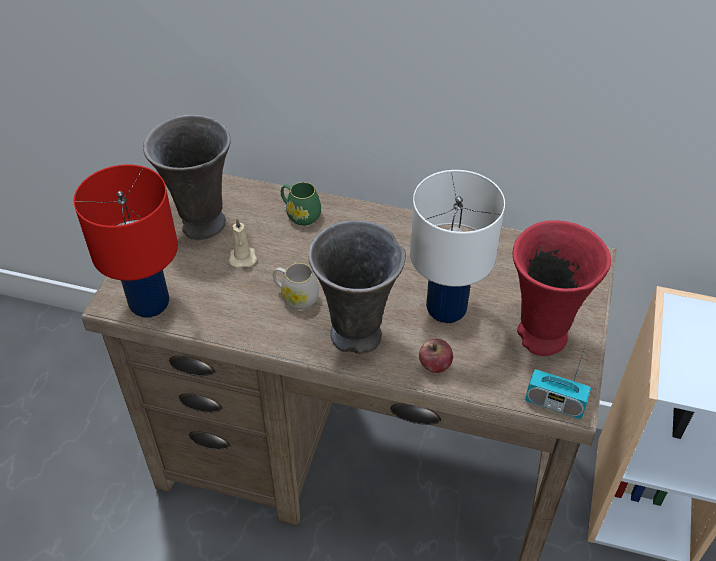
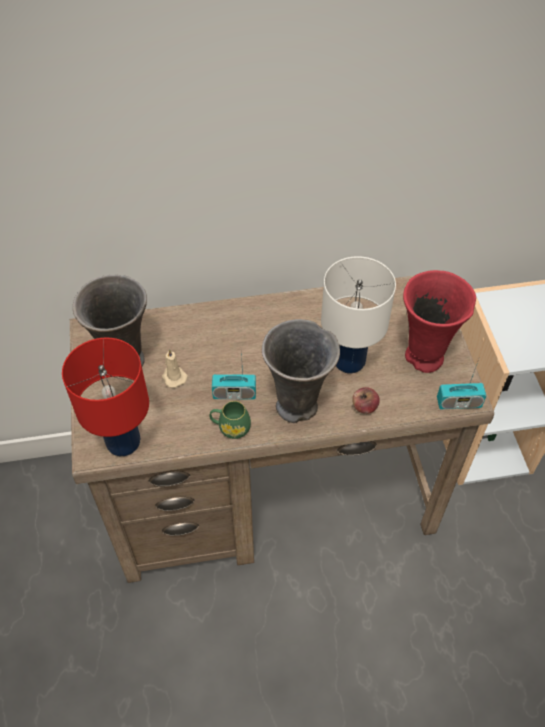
camera: 25 degrees left, 5 degrees up
(296, 297) = (234, 394): white mug -> radio
(300, 214) = (198, 326): green mug -> green mug (230, 427)

